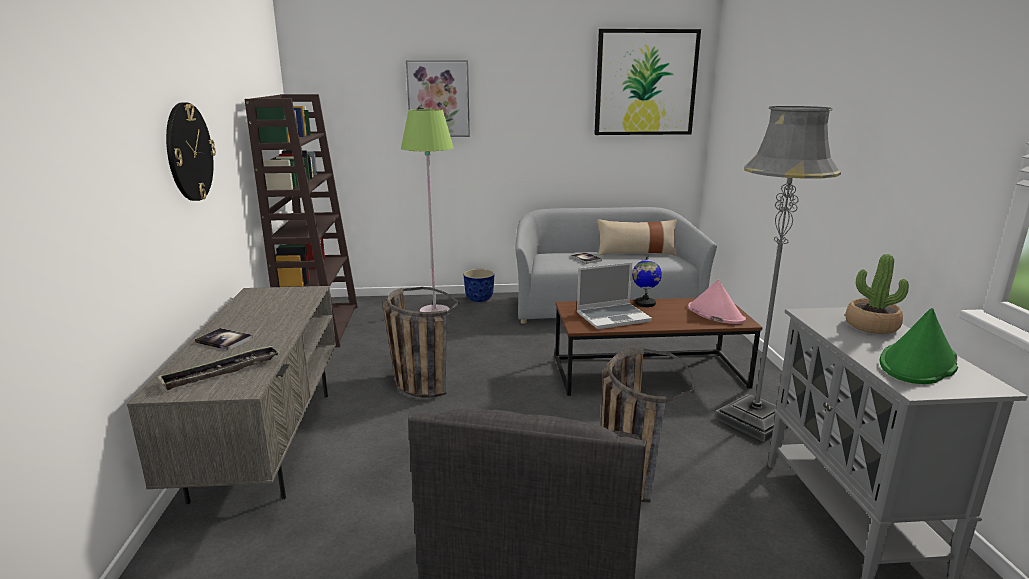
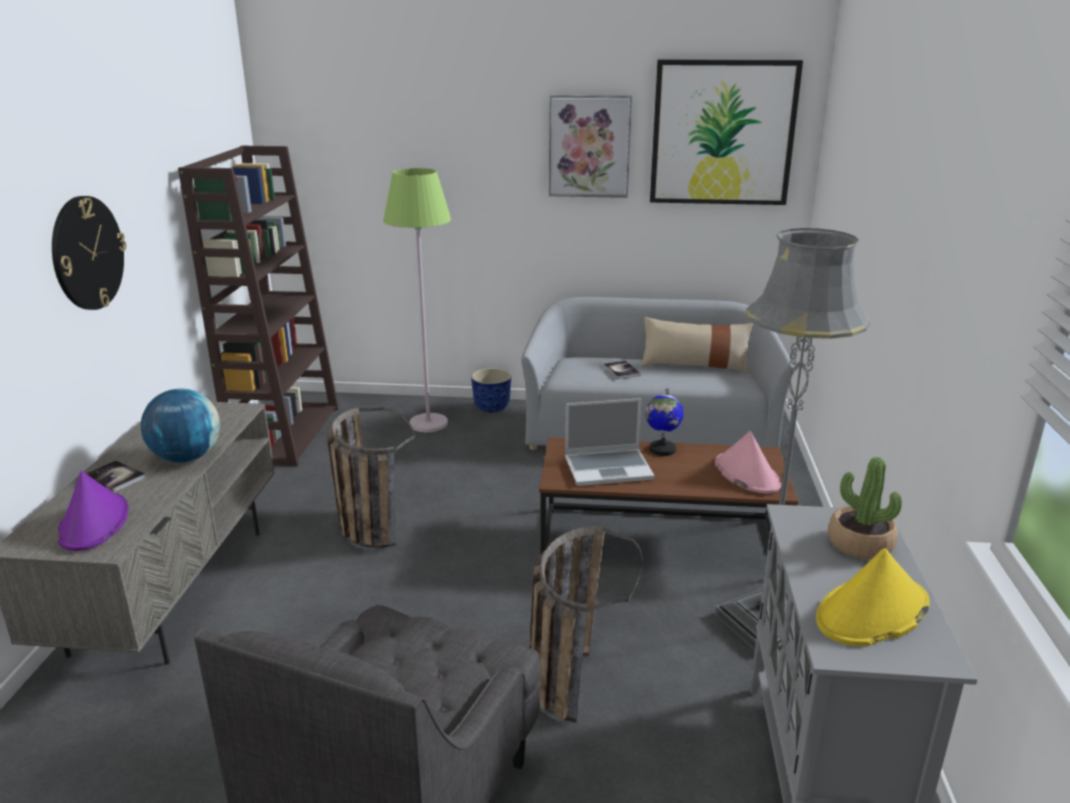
camera: 10 degrees right, 5 degrees up
(222, 372) = (94, 523): tray -> purple hat
(282, 323) = (187, 458): none -> globe
(438, 99) = (443, 150): picture -> picture (589, 146)
(918, 364) = (872, 612): green hat -> yellow hat

